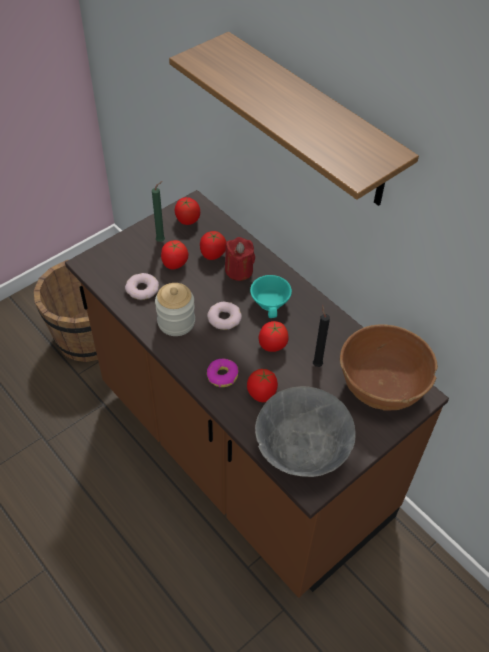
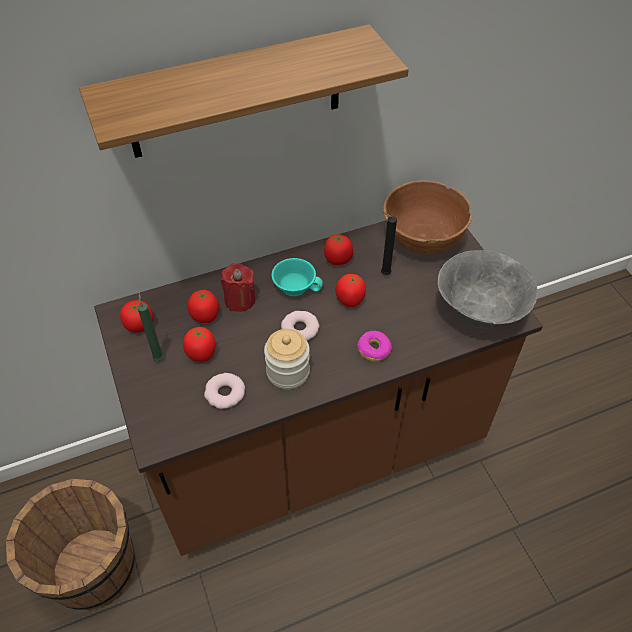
camera: 70 degrees left, 0 degrees up
(261, 394) = (405, 324): tomato -> tomato (338, 259)

